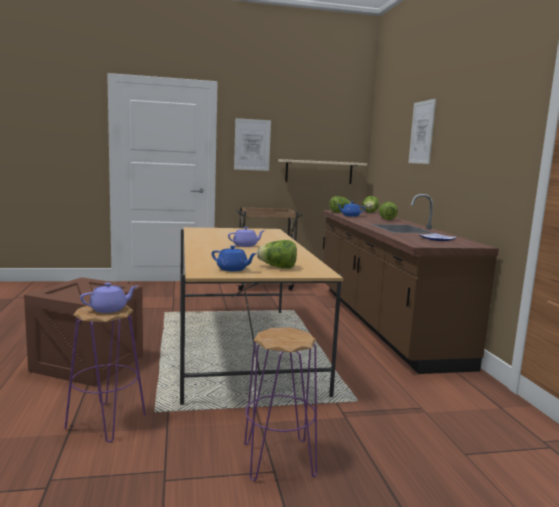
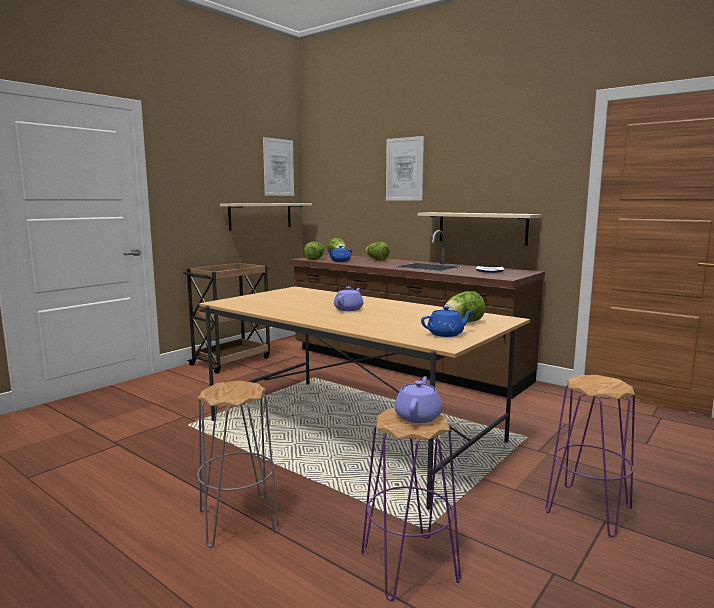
camera: 40 degrees left, 0 degrees up
(88, 363) = (238, 520): crate -> grey stool
(252, 144) = (190, 186): picture -> picture (278, 167)
(462, 195) = (482, 228): none -> beige shelf

